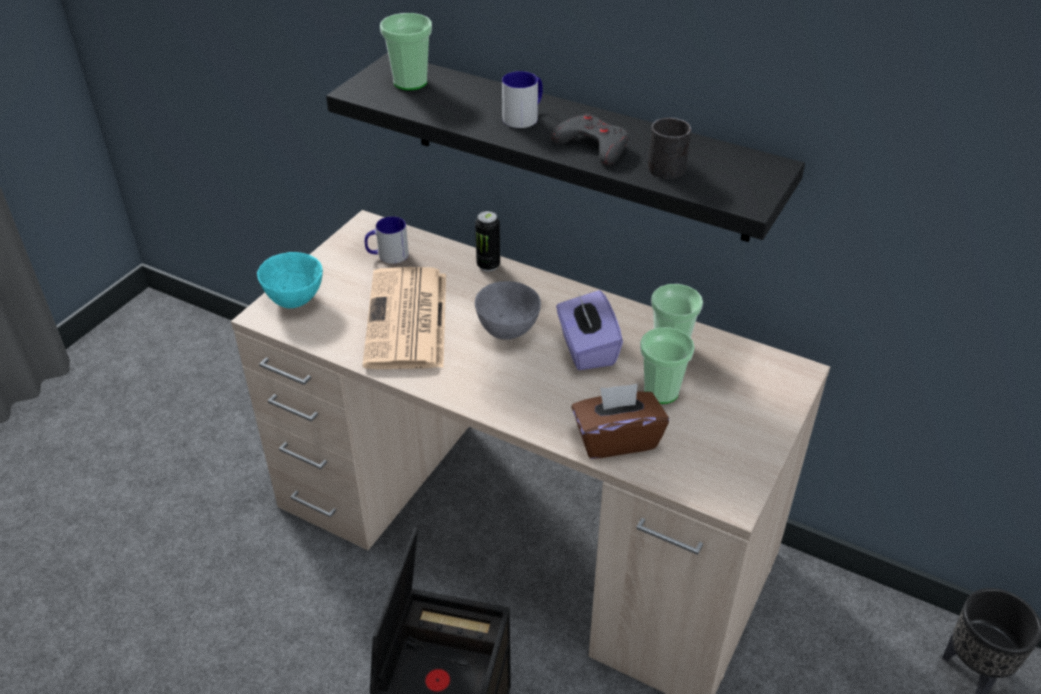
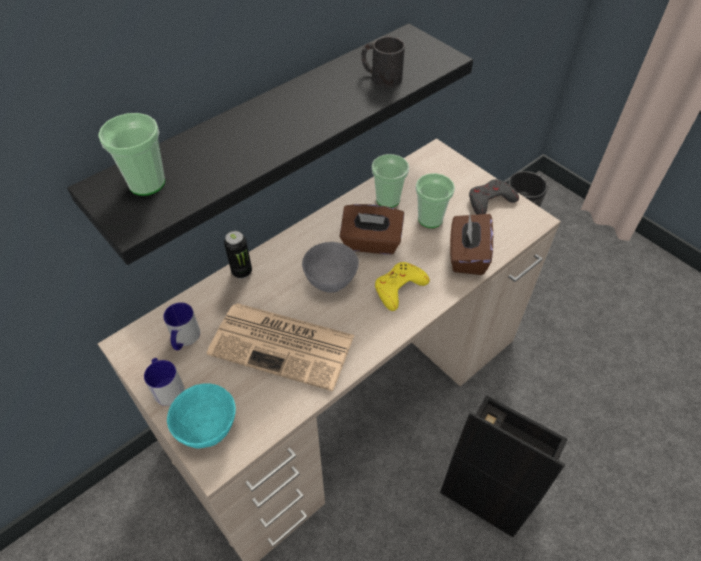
camera: 70 degrees left, 10 degrees up
(524, 116) = (264, 127): mug -> mug (167, 387)
(528, 388) = (399, 288): none -> yellow game controller
(586, 348) = (371, 243): purple tissue box -> brown tissue box
(593, 145) = (334, 103): grey game controller -> grey game controller (490, 200)

